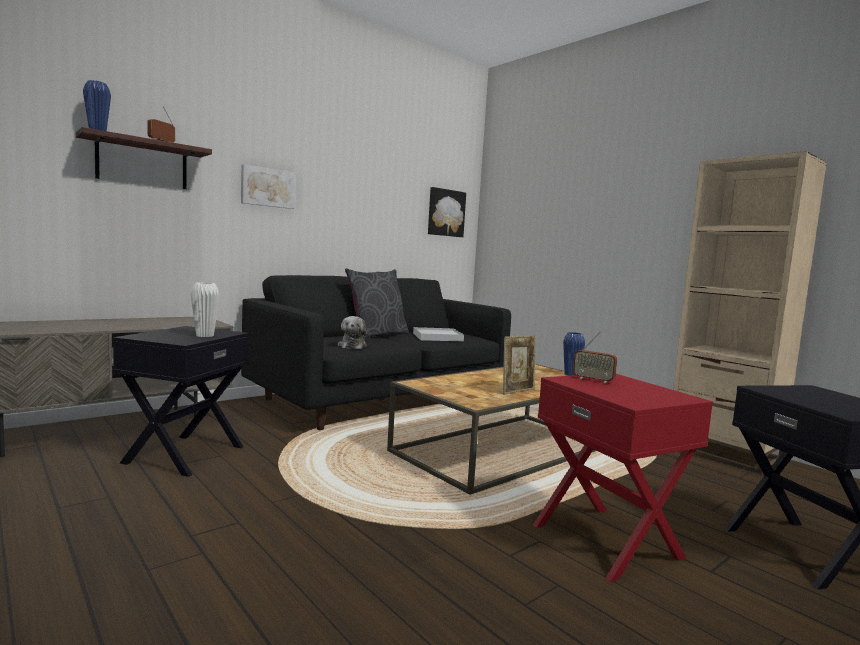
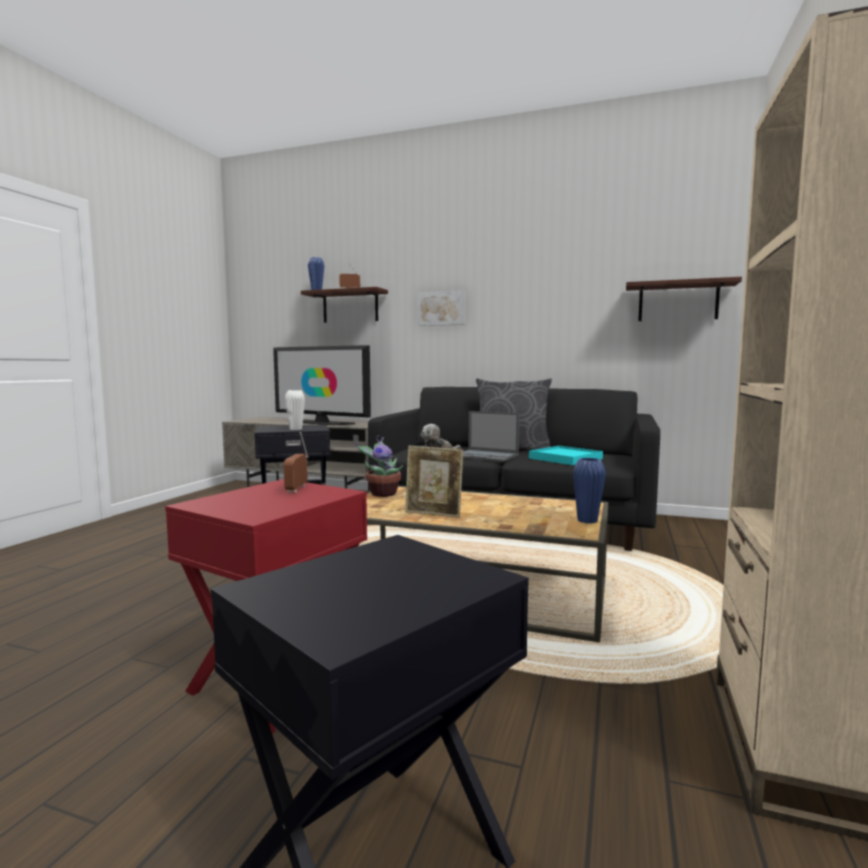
camera: 60 degrees right, 0 degrees up
(139, 324) = (322, 423): none -> television
(391, 342) = (486, 456): none -> laptop
(430, 387) = (382, 493): none -> potted plant
(437, 337) = (565, 458): white tray -> turquoise tray
(445, 213) = (678, 302): picture -> shelf

